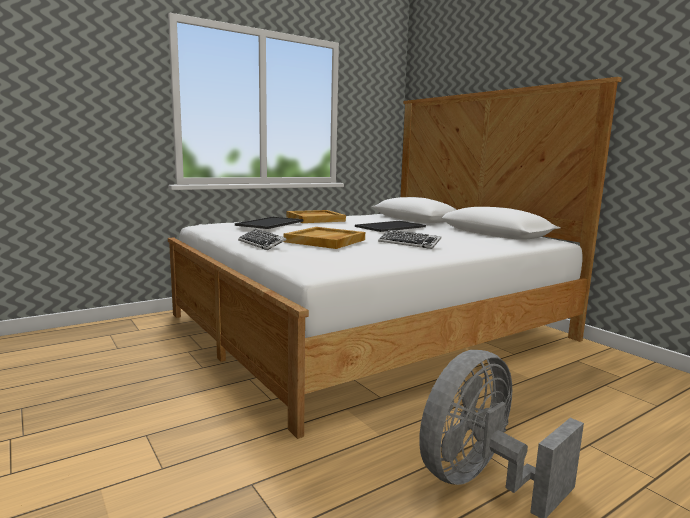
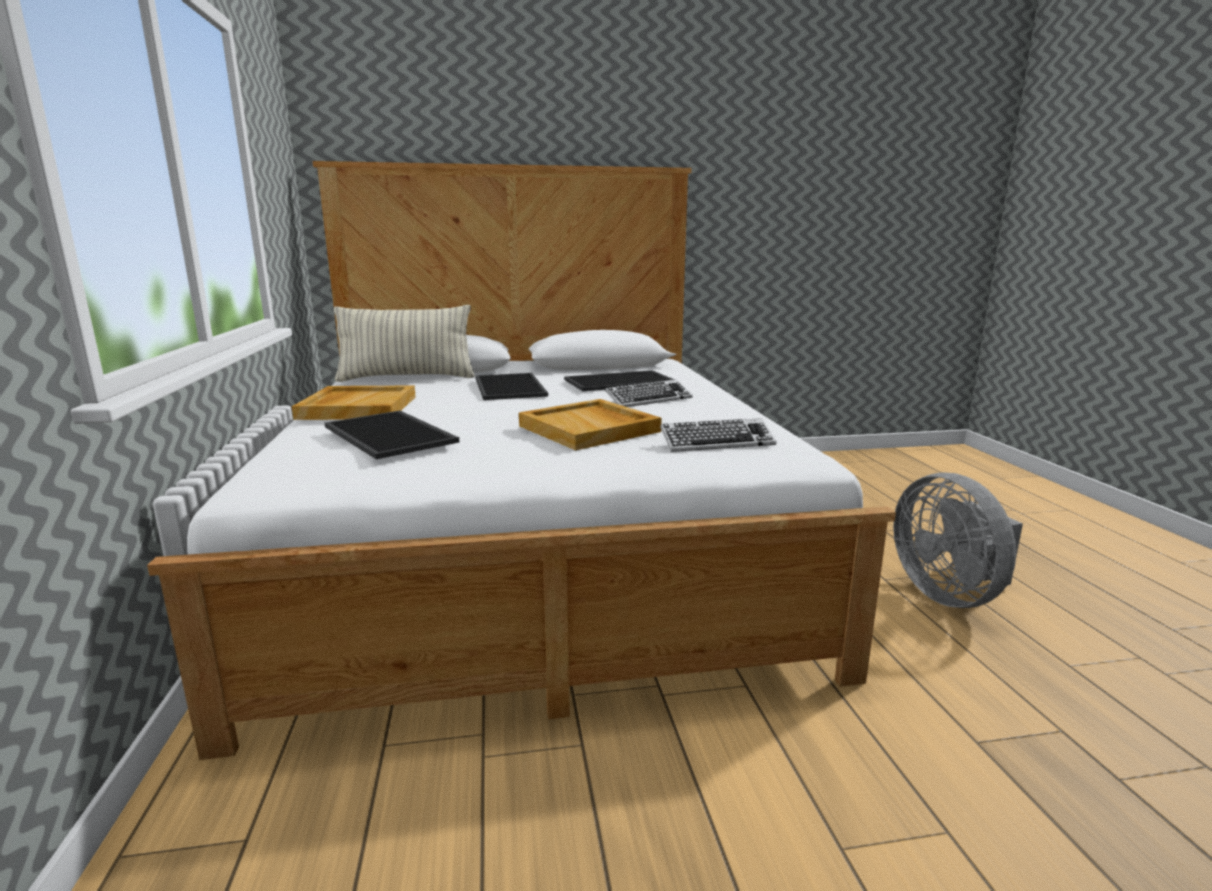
camera: 65 degrees left, 5 degrees up
(262, 244) = (586, 463): keyboard -> keyboard (717, 442)
(385, 218) = (407, 378): none -> pillow
(448, 237) = (620, 381): none -> tray

